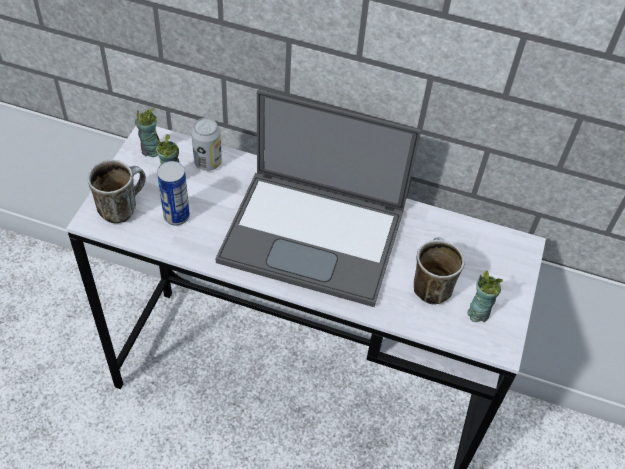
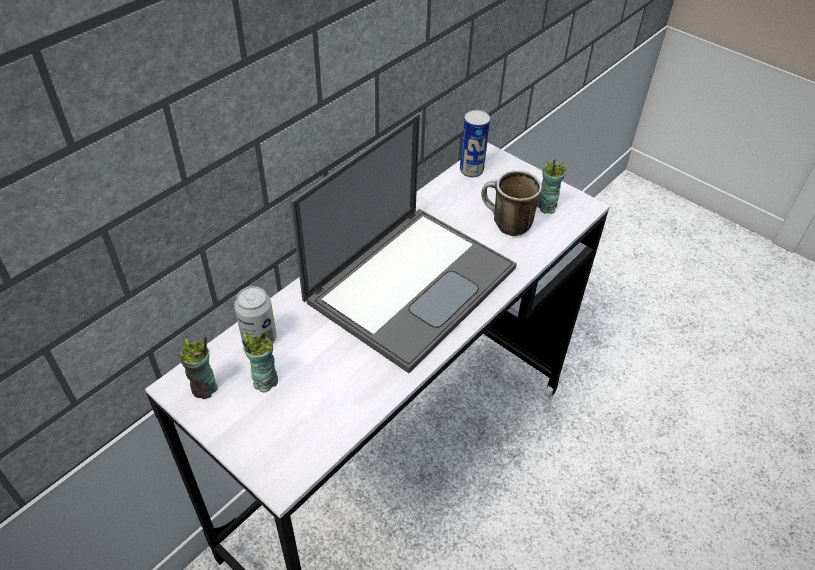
camera: 65 degrees left, 5 degrees down
(122, 207) = (279, 442): mug -> none
(176, 216) = (323, 391): can -> can (471, 170)

